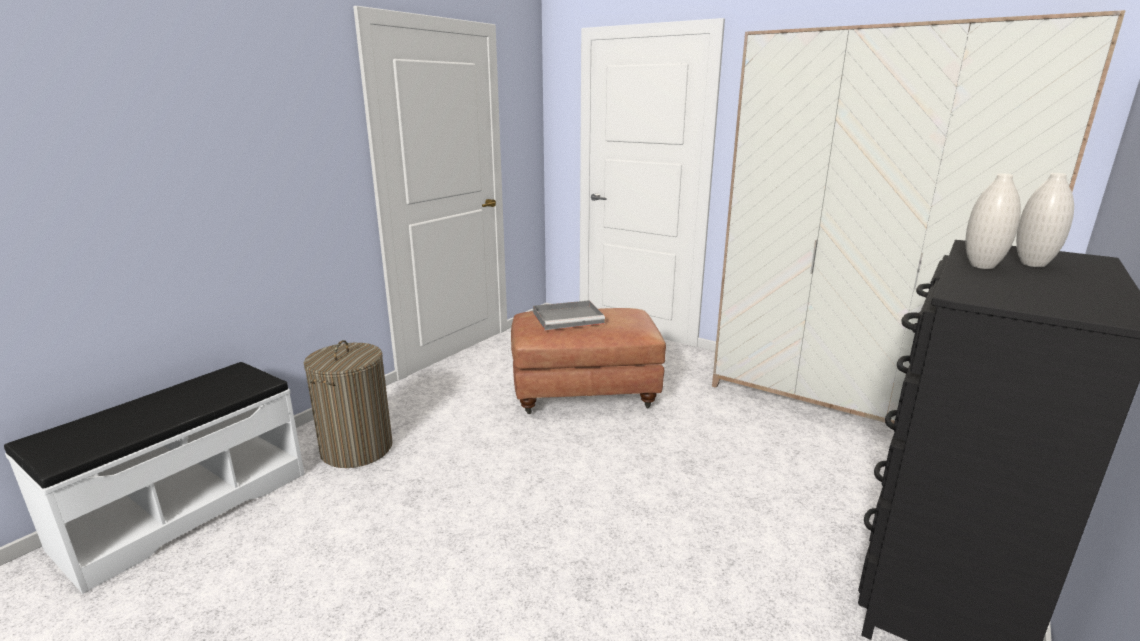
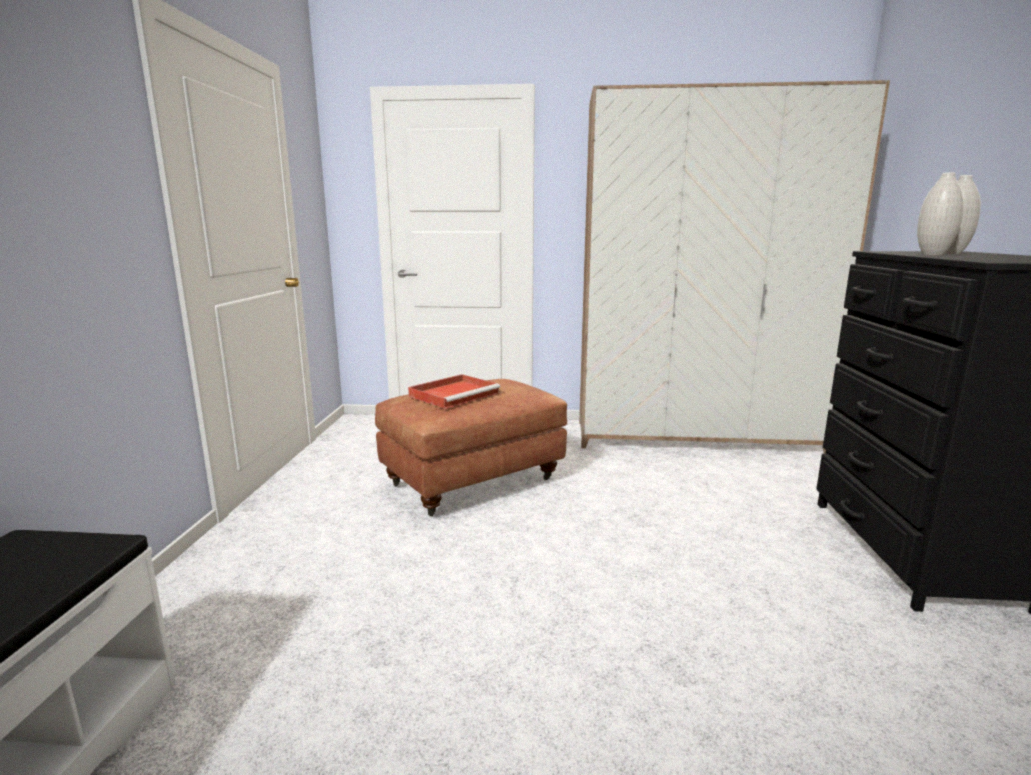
camera: 30 degrees left, 5 degrees down
(357, 448) = (234, 621): laundry basket -> none
(569, 318) = (455, 394): grey tray -> red tray

